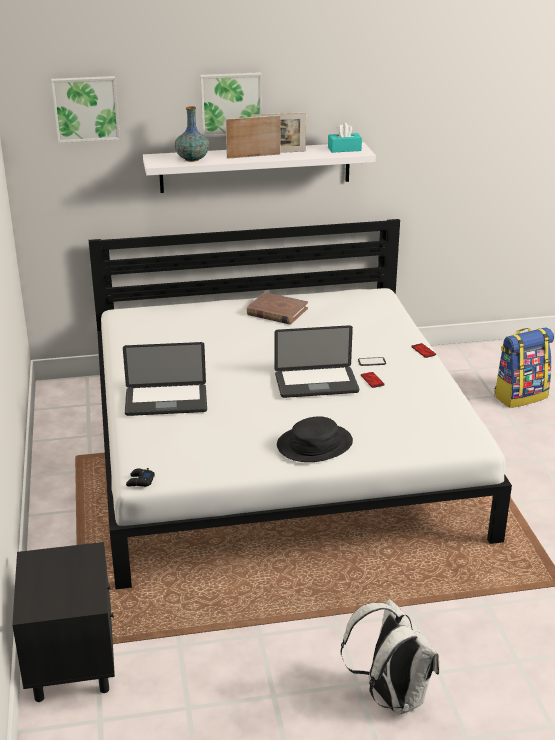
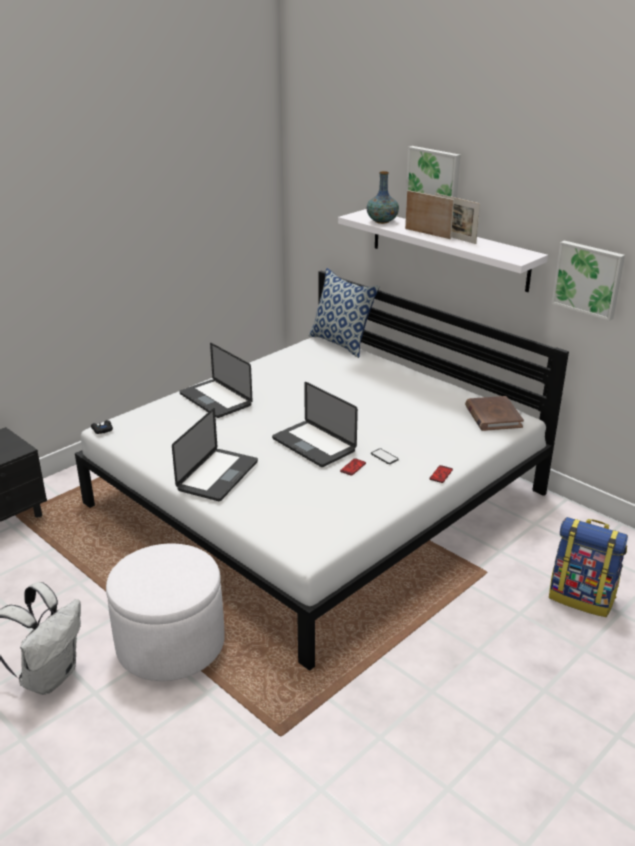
camera: 55 degrees right, 0 degrees up
(86, 108) = (332, 157): picture -> picture (588, 279)
(145, 307) = (341, 343): none -> pillow
(277, 312) = (410, 389): brown book -> brown book (492, 416)
(314, 444) = (218, 476): black hat -> laptop
(344, 149) = (511, 253): turquoise tissue box -> none
(408, 604) = (170, 644): none -> white ottoman

